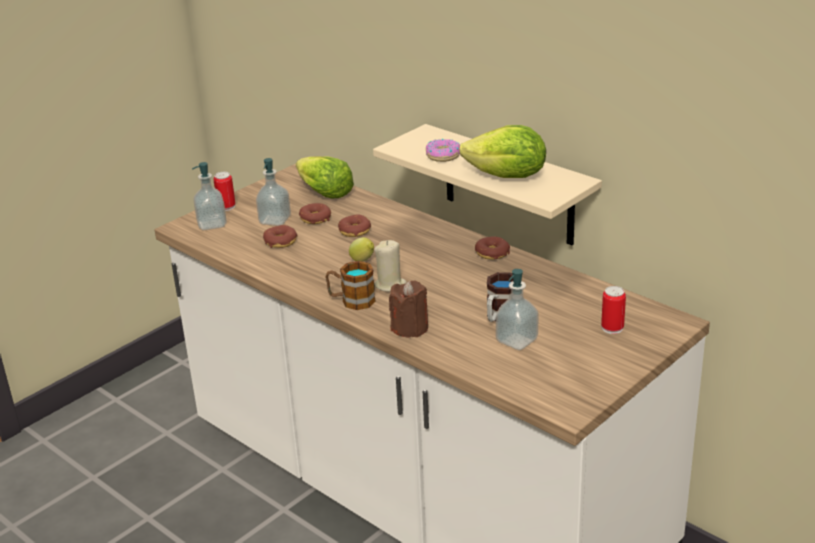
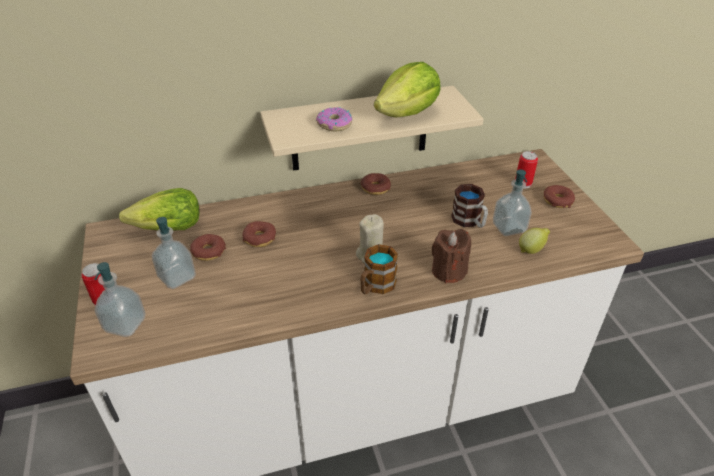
camera: 60 degrees left, 10 degrees up
(280, 241) = (223, 289): donut -> donut (557, 201)
(363, 261) = (316, 254): lemon -> lemon (531, 250)

